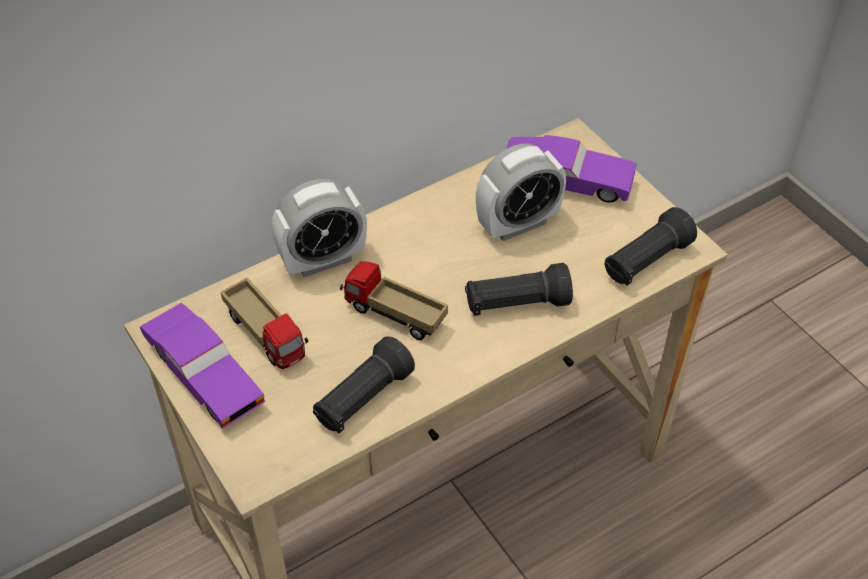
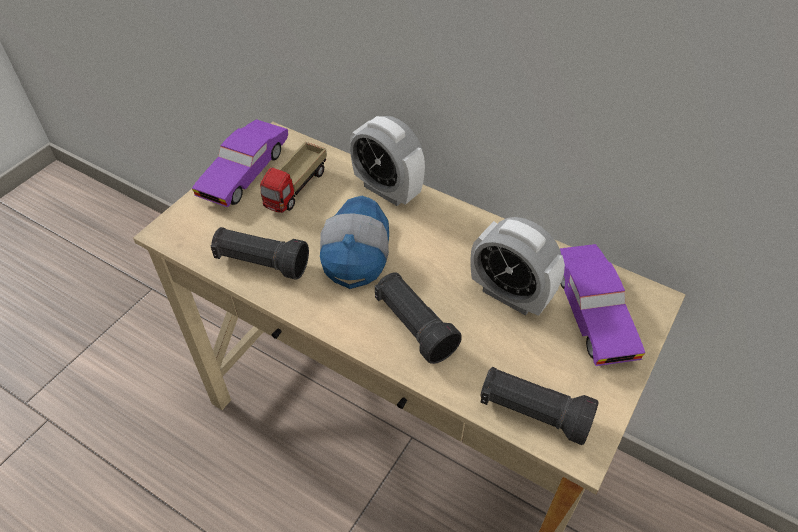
camera: 65 degrees right, 0 degrees up
(394, 316) = (354, 251): toy truck -> cap

